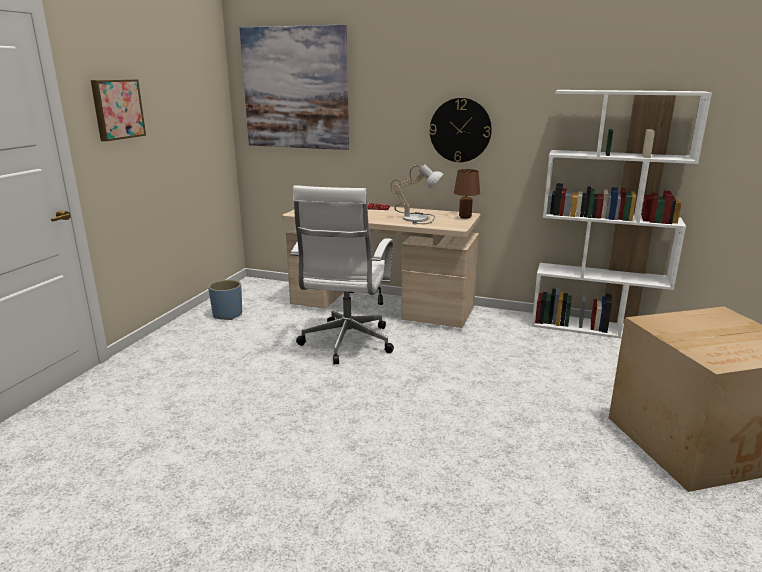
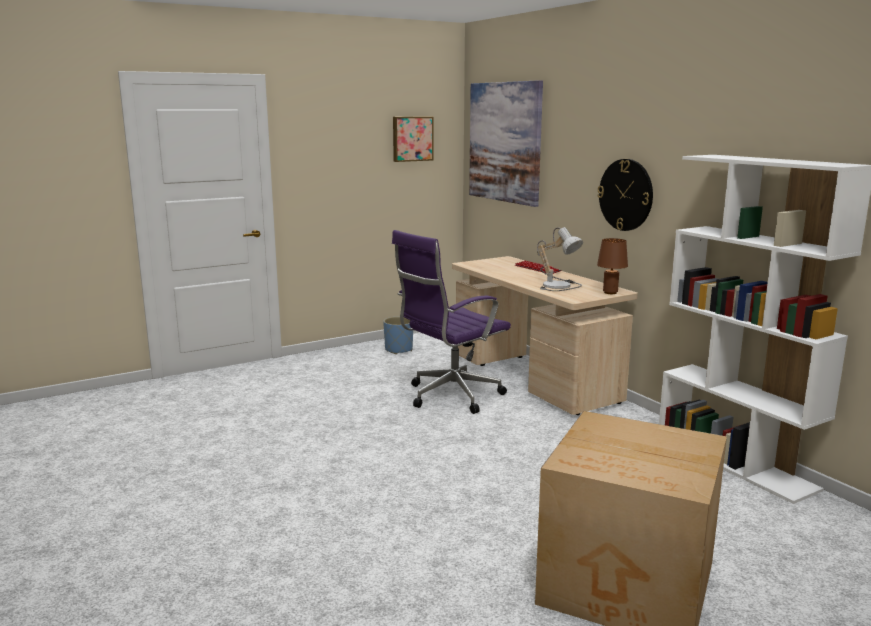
camera: 40 degrees right, 5 degrees down
(117, 109) = (322, 155): picture -> picture (412, 138)
(346, 344) = (450, 396): white office chair -> purple office chair

